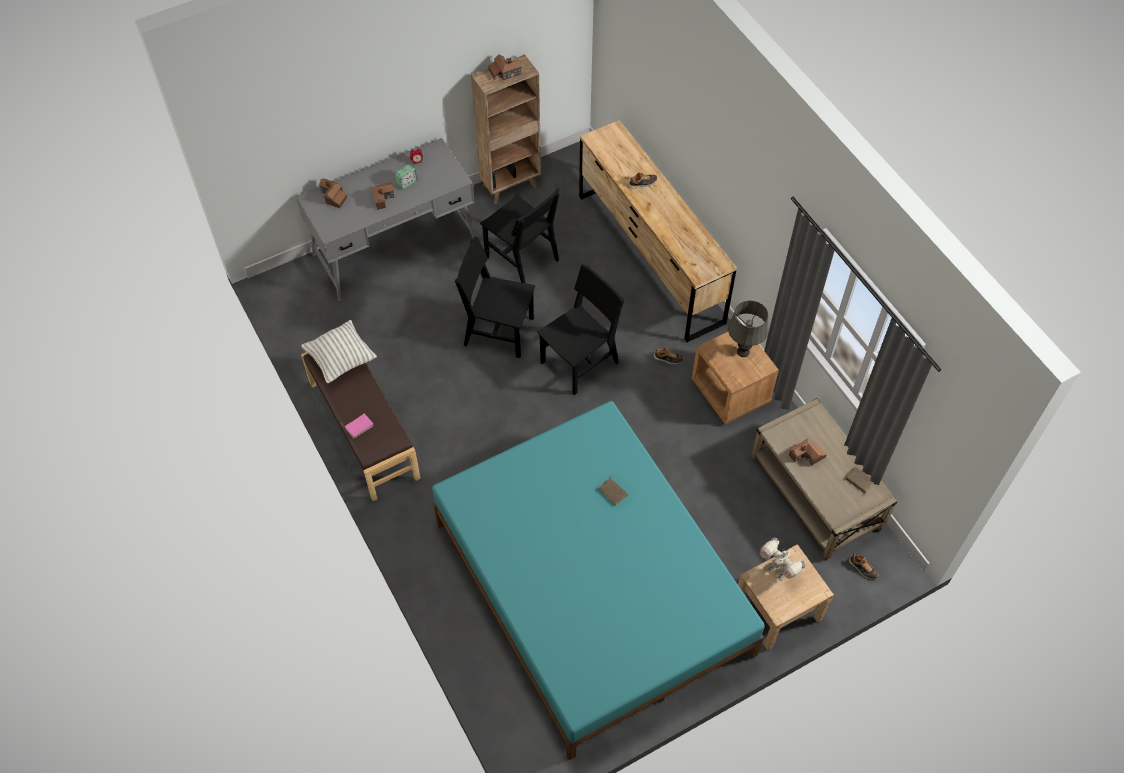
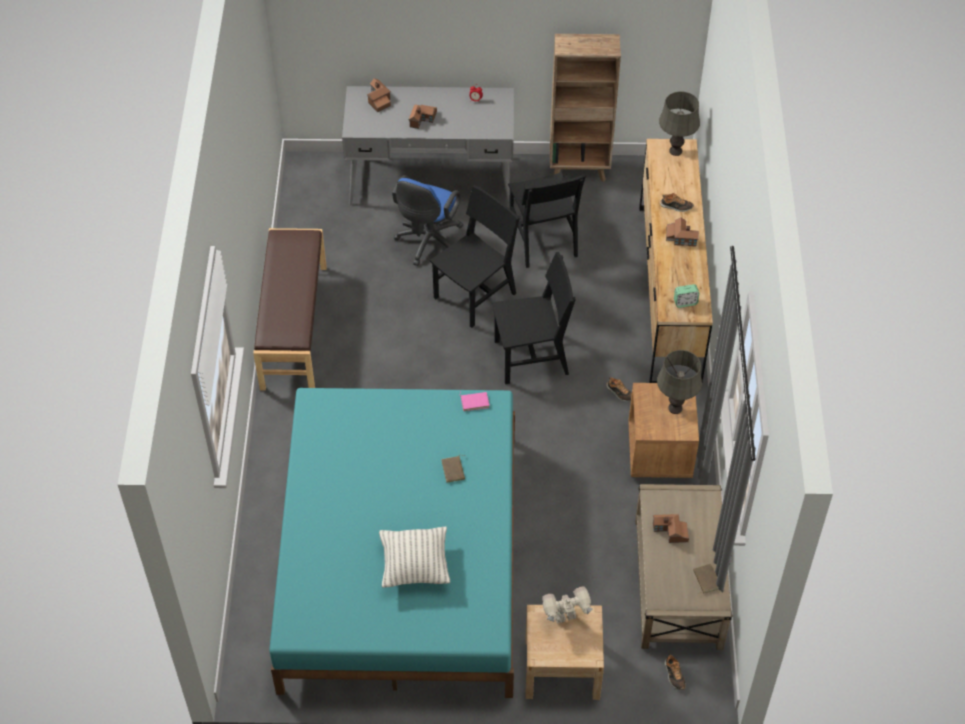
camera: 30 degrees right, 5 degrees down
(341, 360) = (298, 248): pillow -> pillow (415, 566)
(358, 426) = (274, 310): pink book -> pink book (474, 401)
(407, 182) = (453, 114): alarm clock -> alarm clock (685, 302)
(429, 304) = (428, 243): none -> blue office chair
(499, 331) = (475, 295): black chair -> black chair turned 90 degrees clockwise
(505, 72) = (588, 43): toy house -> toy house (681, 237)
(610, 137) = (675, 151): none -> grey table lamp
(778, 569) = (565, 618): toy robot -> toy robot turned 90 degrees clockwise

